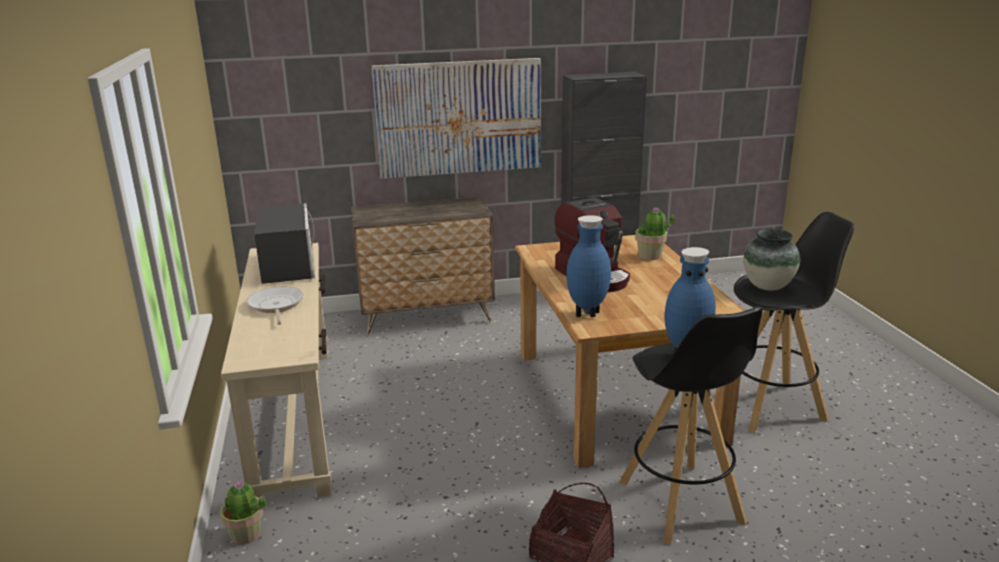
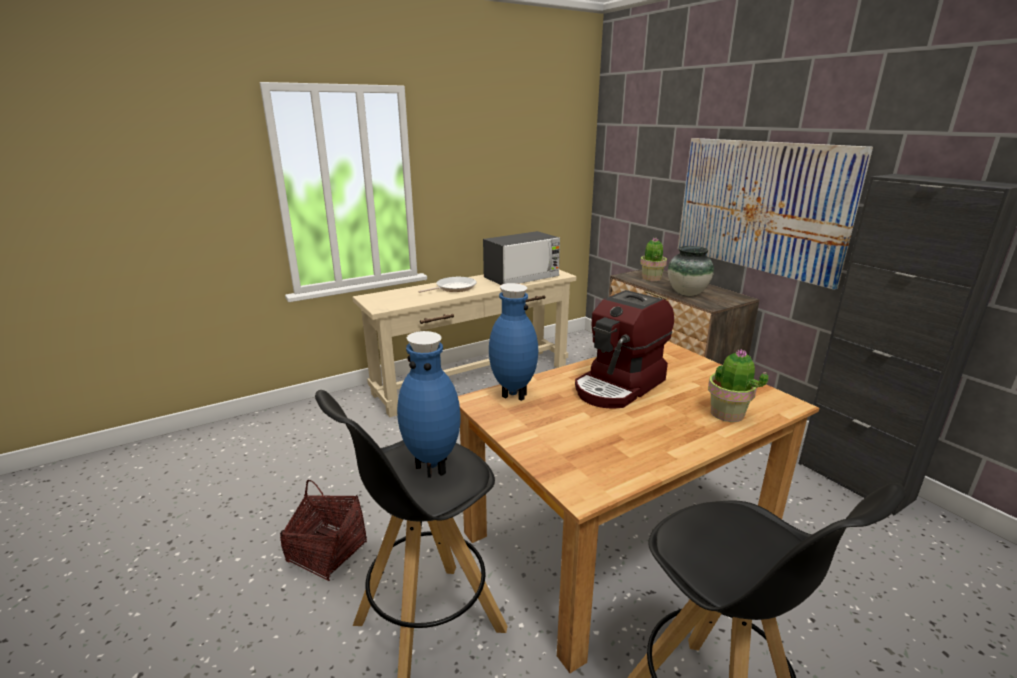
camera: 70 degrees right, 0 degrees up
(246, 535) = (345, 401): potted plant -> potted plant (651, 278)
(767, 287) = (723, 530): vase -> vase (686, 293)

